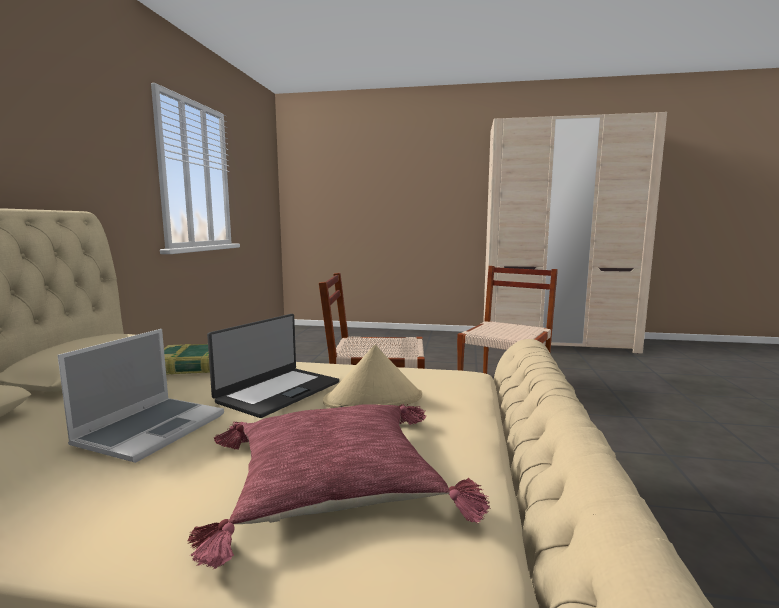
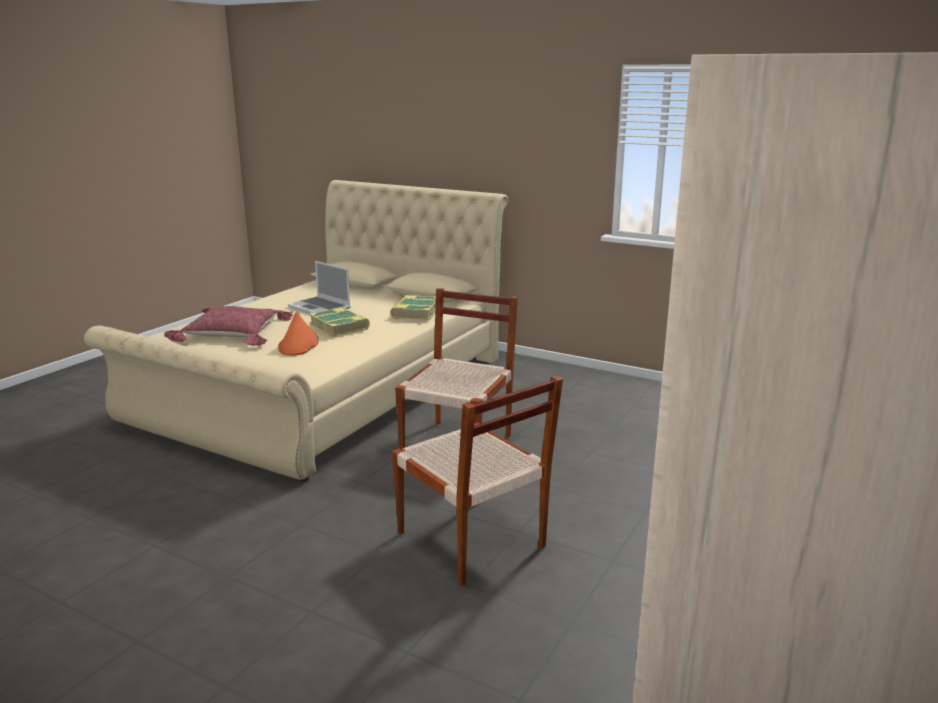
camera: 110 degrees right, 10 degrees up
(278, 391) = (339, 326): laptop -> book
(374, 399) = (299, 345): beige hat -> orange hat

